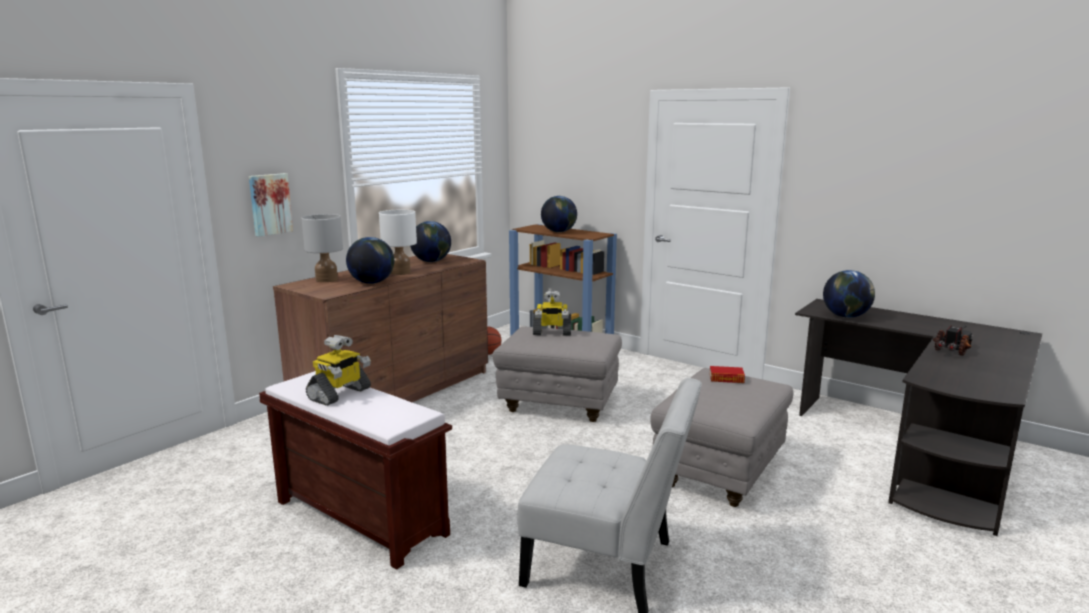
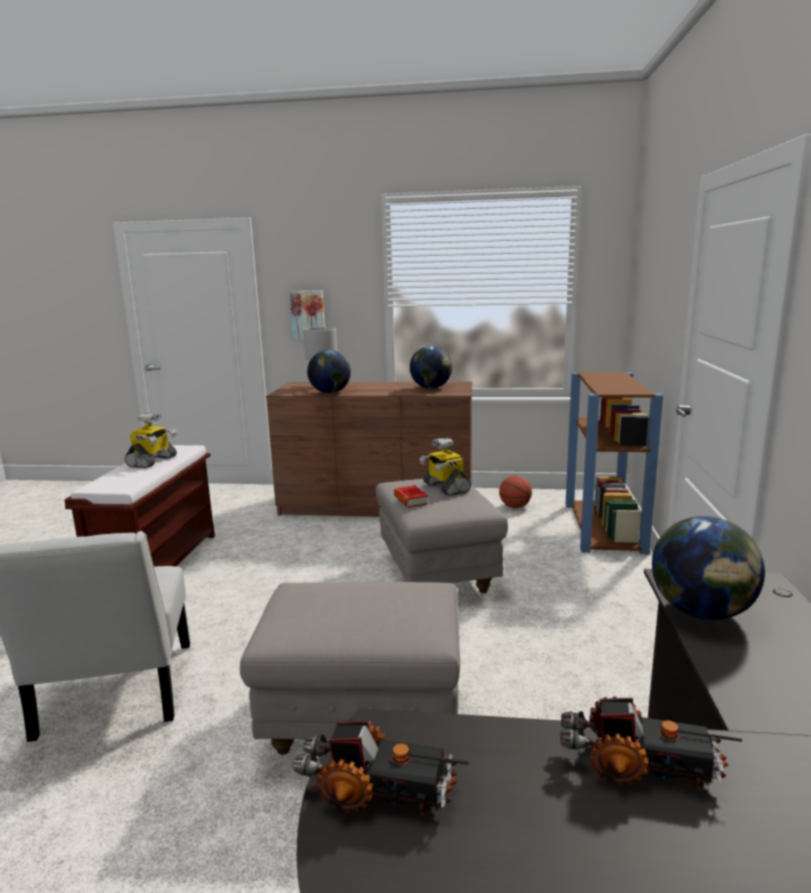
camera: 60 degrees right, 0 degrees up
(340, 394) = (152, 461): toy robot -> toy robot turned 75 degrees counterclockwise
(400, 272) = (376, 390): white table lamp -> none
(559, 232) = (605, 382): globe -> none
(726, 378) = (405, 600): book -> book (410, 500)
(963, 385) = (378, 791): none -> toy truck

